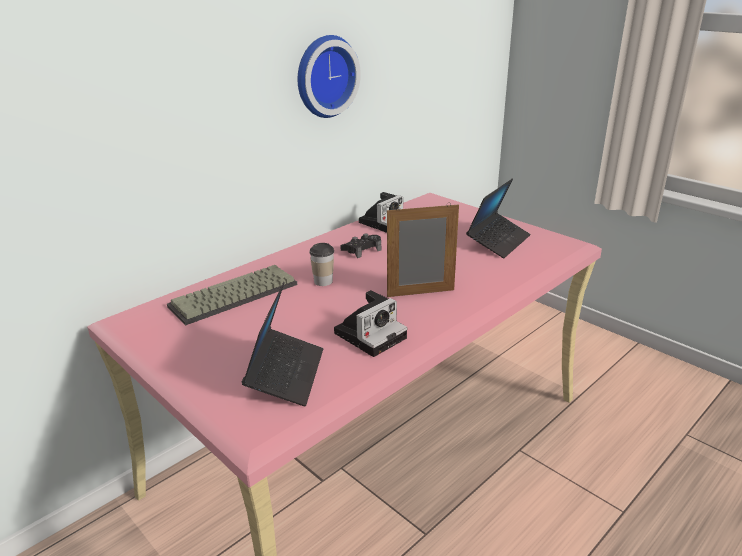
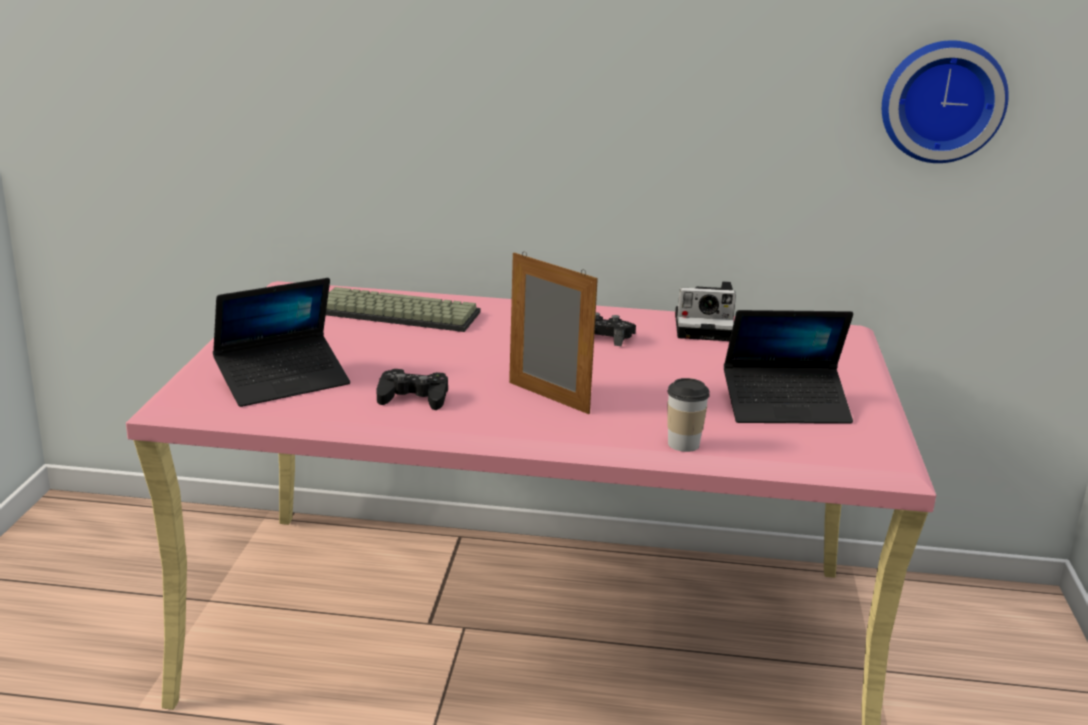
camera: 50 degrees right, 5 degrees down
(323, 281) = (492, 341): cup -> cup (683, 444)
(324, 76) = (666, 78): wall clock -> wall clock (942, 100)
(371, 334) = (413, 398): camera -> black game controller

